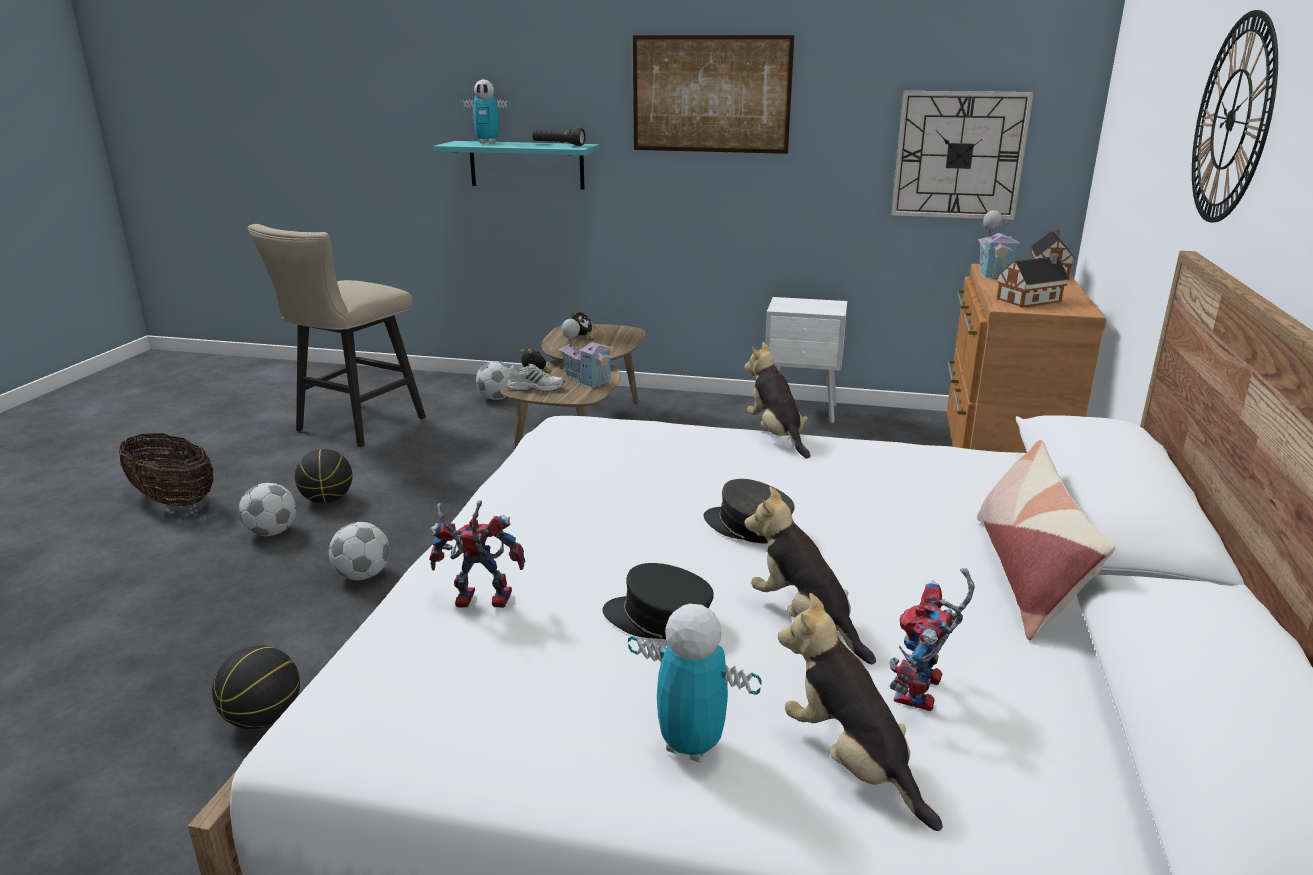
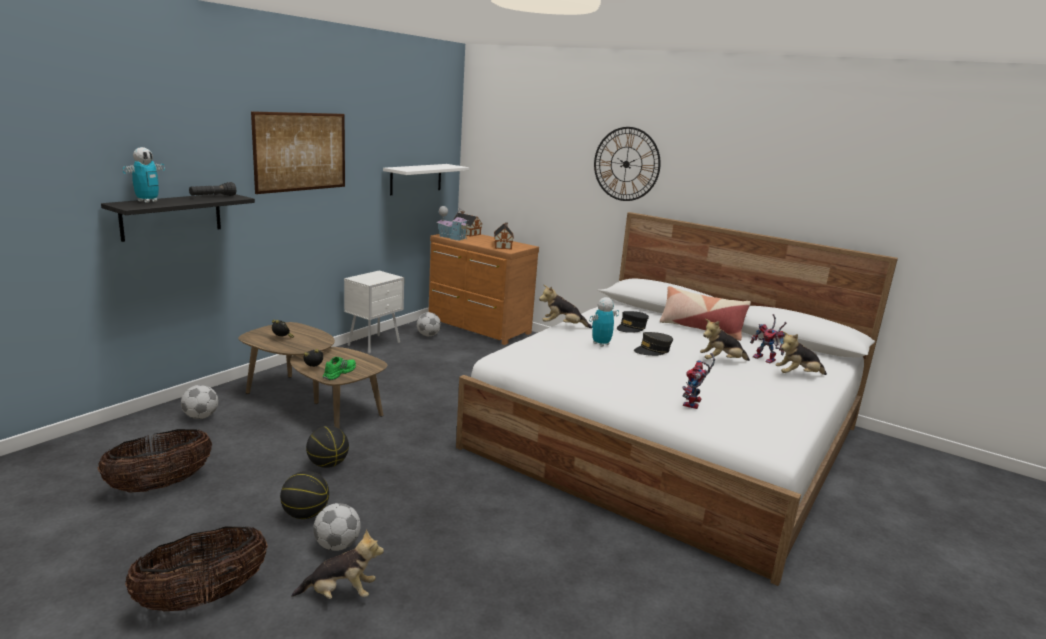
camera: 70 degrees left, 5 degrees down
(183, 559) = (340, 594): none -> plush toy
(264, 718) = (586, 565): basketball -> basketball (328, 464)
(353, 426) = (160, 485): beige stool -> basket
(363, 575) = (444, 513): football -> football (428, 335)
(526, 165) = (171, 216): turquoise shelf -> black shelf
(536, 388) = (339, 373): white shoe -> green shoe
(587, 379) = (345, 357): toy house -> none
(658, 619) = (715, 380): black cap -> black cap (631, 328)
(690, 746) = (790, 391): toy robot -> toy robot (601, 344)
(959, 155) = (416, 179): wall clock -> white shelf

